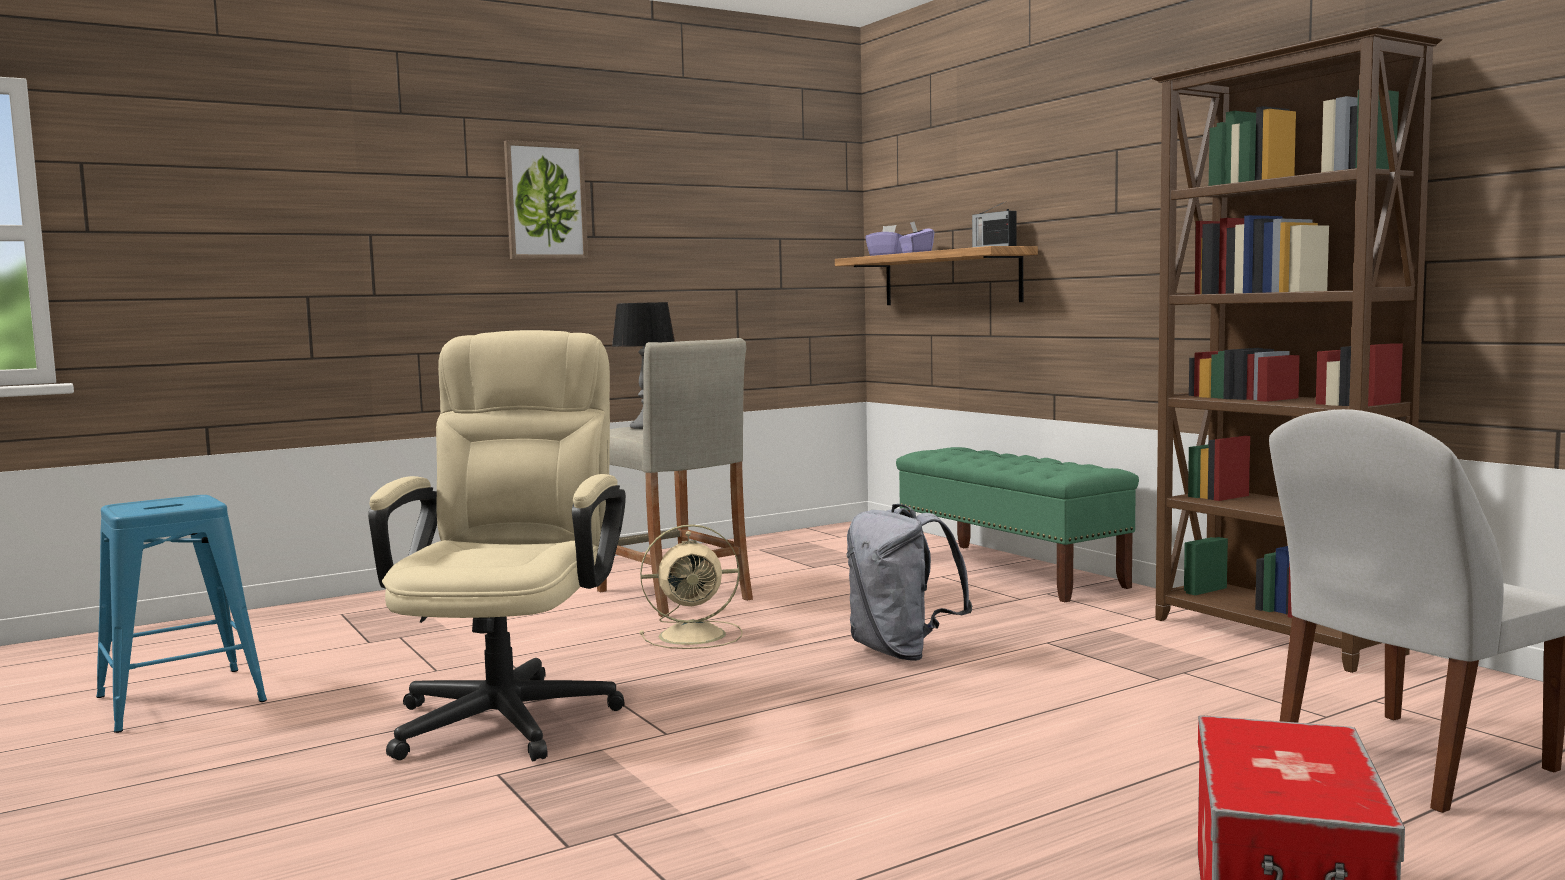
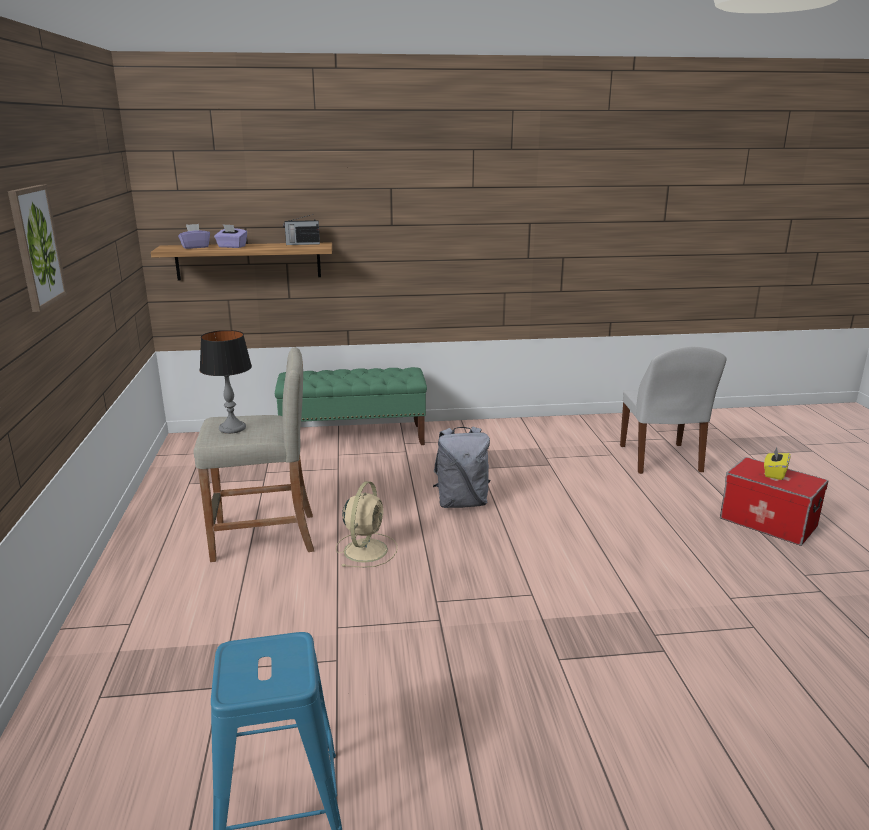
camera: 65 degrees left, 15 degrees up
(512, 711) = (455, 639): beige office chair -> none
(1275, 637) = (519, 428): brown bookcase -> none
(1300, 760) = (774, 473): none -> yellow tissue box

